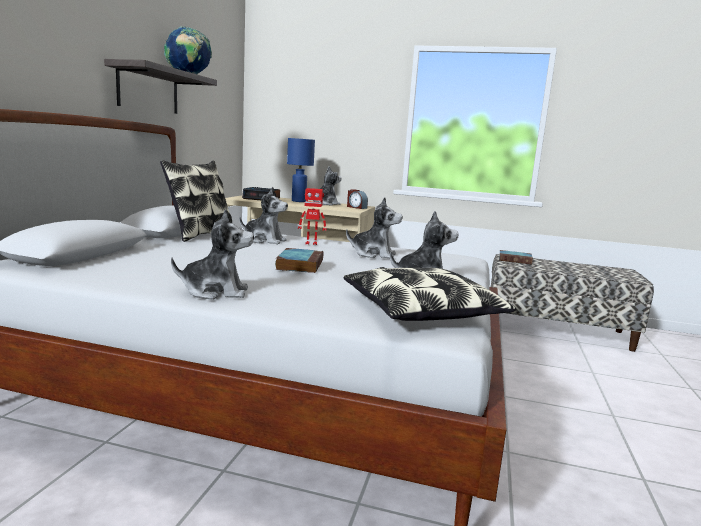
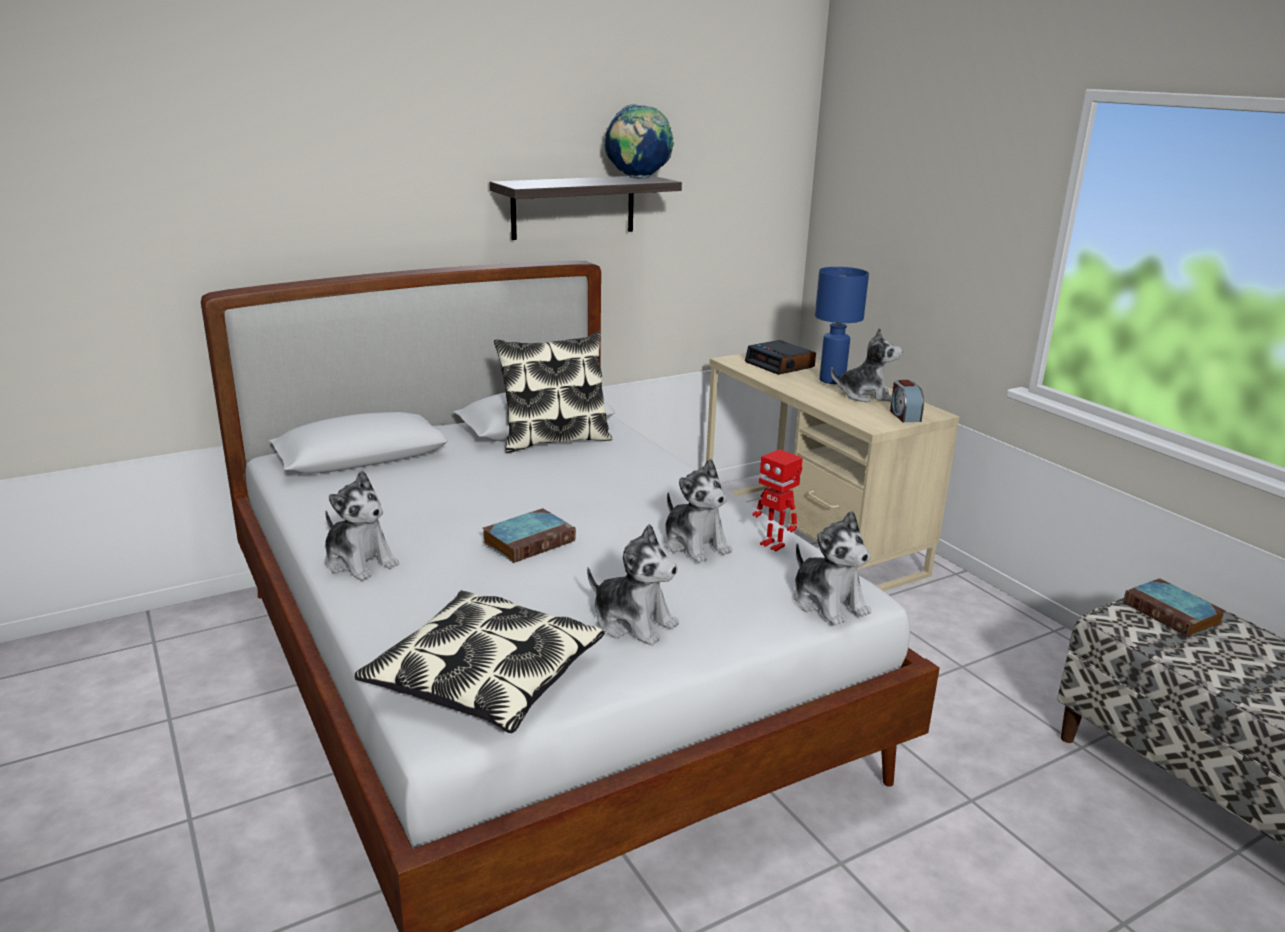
camera: 45 degrees right, 10 degrees up
(264, 240) = (610, 471): plush toy -> plush toy (828, 603)
(311, 243) = (660, 493): toy robot -> toy robot (773, 545)

